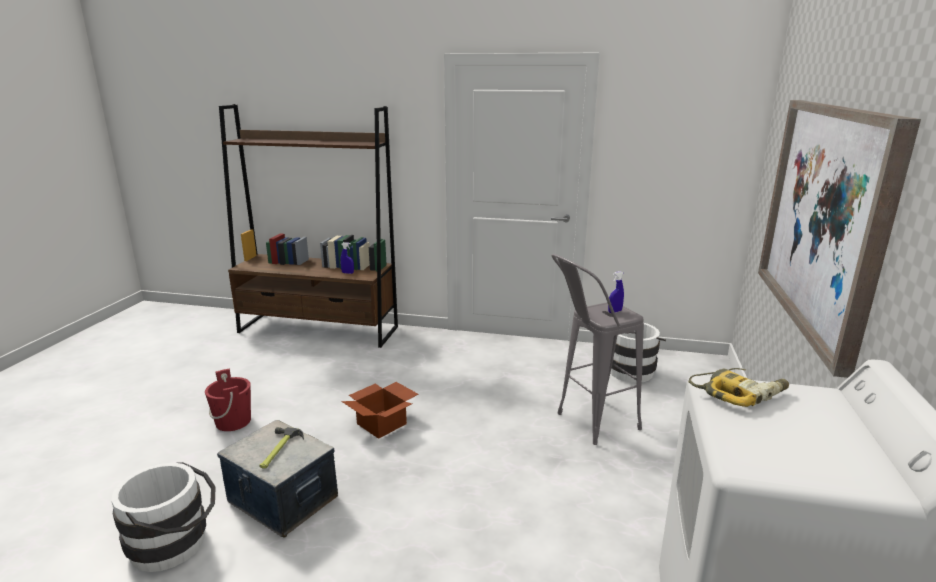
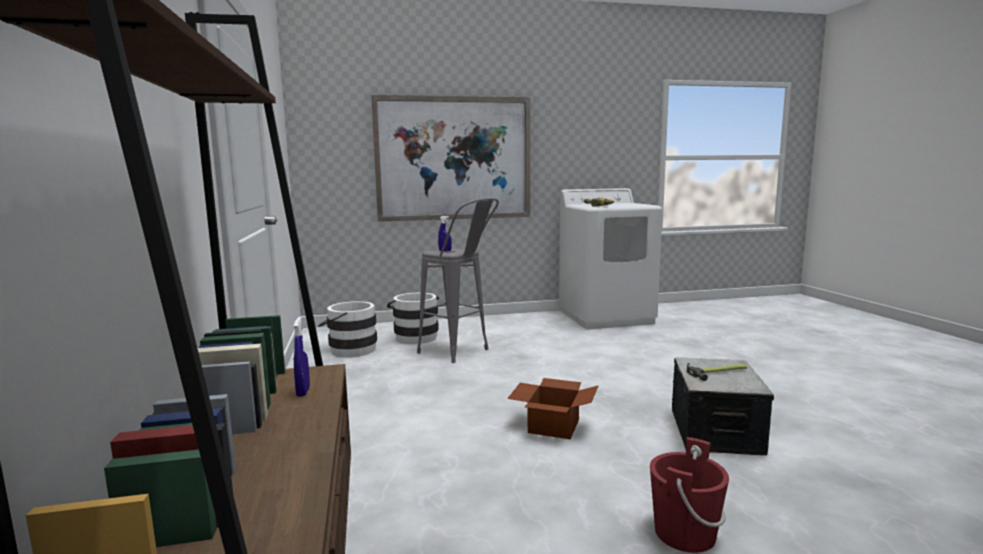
camera: 115 degrees left, 10 degrees down
(175, 544) = (836, 455): white bucket -> white bucket (415, 337)

